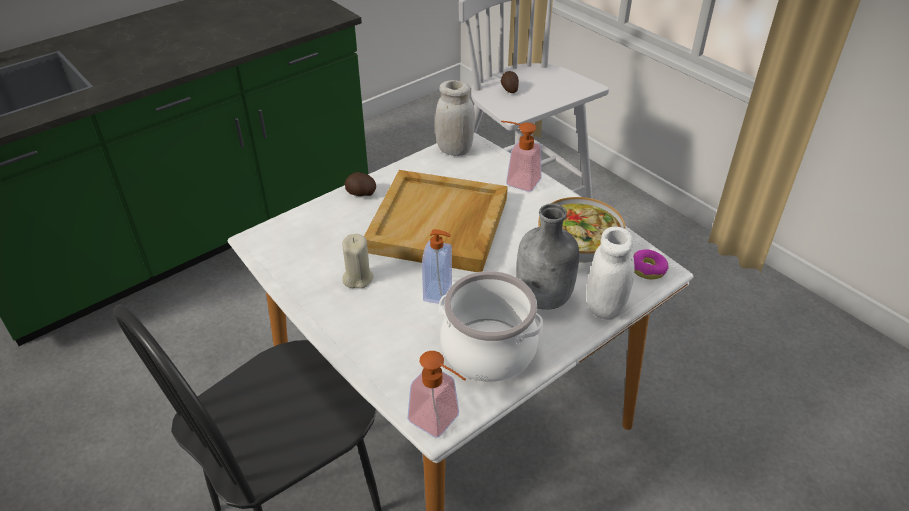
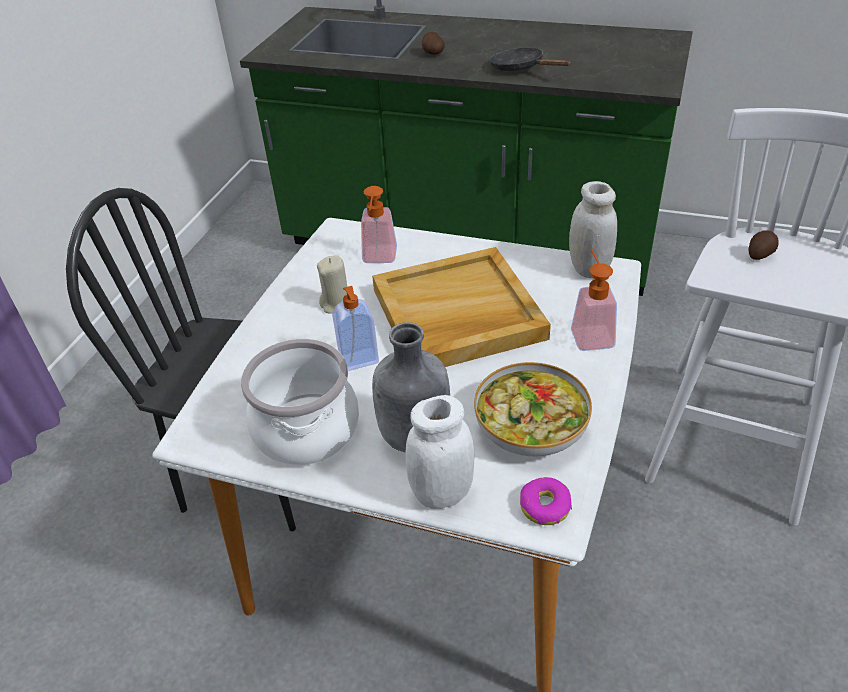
camera: 60 degrees right, 0 degrees up
(217, 46) = (521, 68): none -> black frying pan
(361, 194) = (452, 249): potato -> potato (432, 53)
(440, 422) = (193, 439): soap dispenser -> soap dispenser (379, 259)

